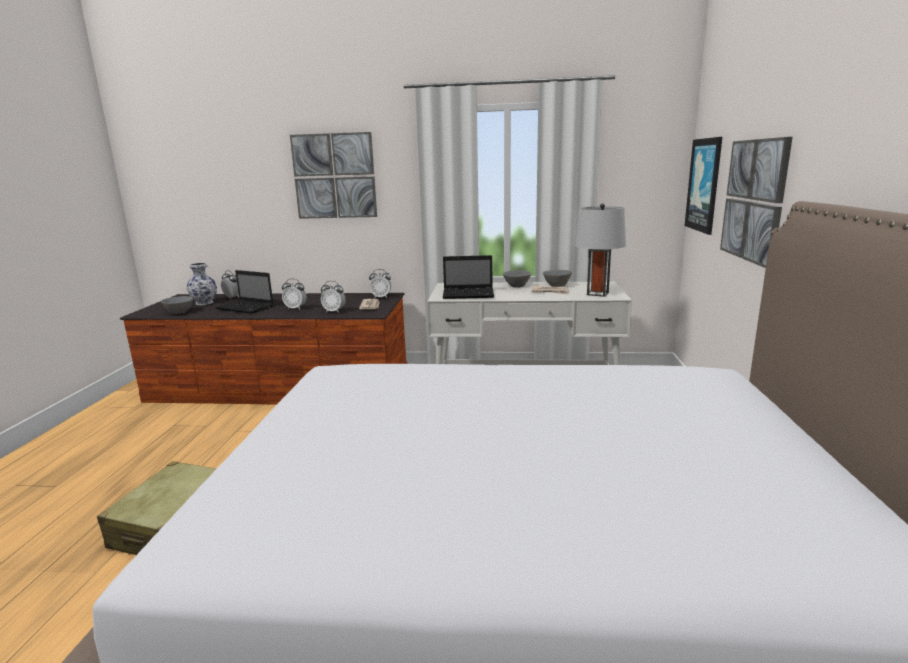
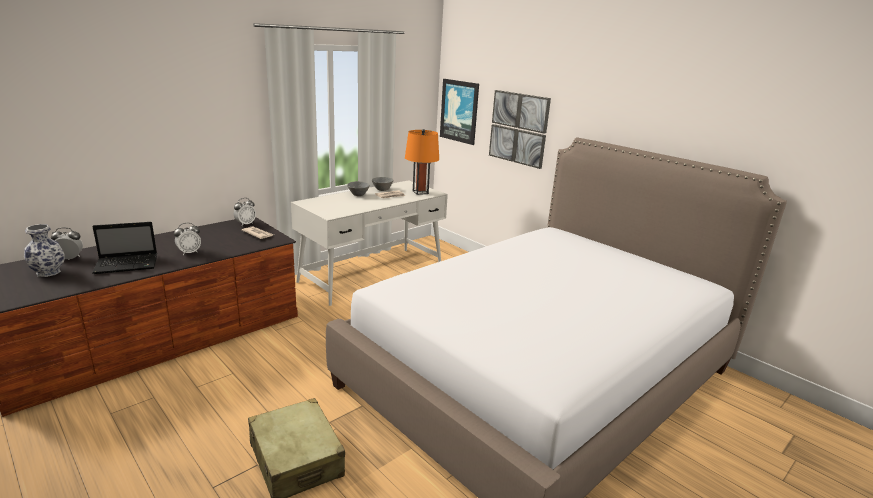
camera: 50 degrees left, 5 degrees up
(179, 312) = (51, 290): grey bowl -> none
(334, 176) = (176, 108): picture -> none
(334, 311) = (237, 246): alarm clock -> none
(469, 294) = (343, 208): laptop -> none
(597, 293) = (420, 192): grey table lamp -> orange table lamp

